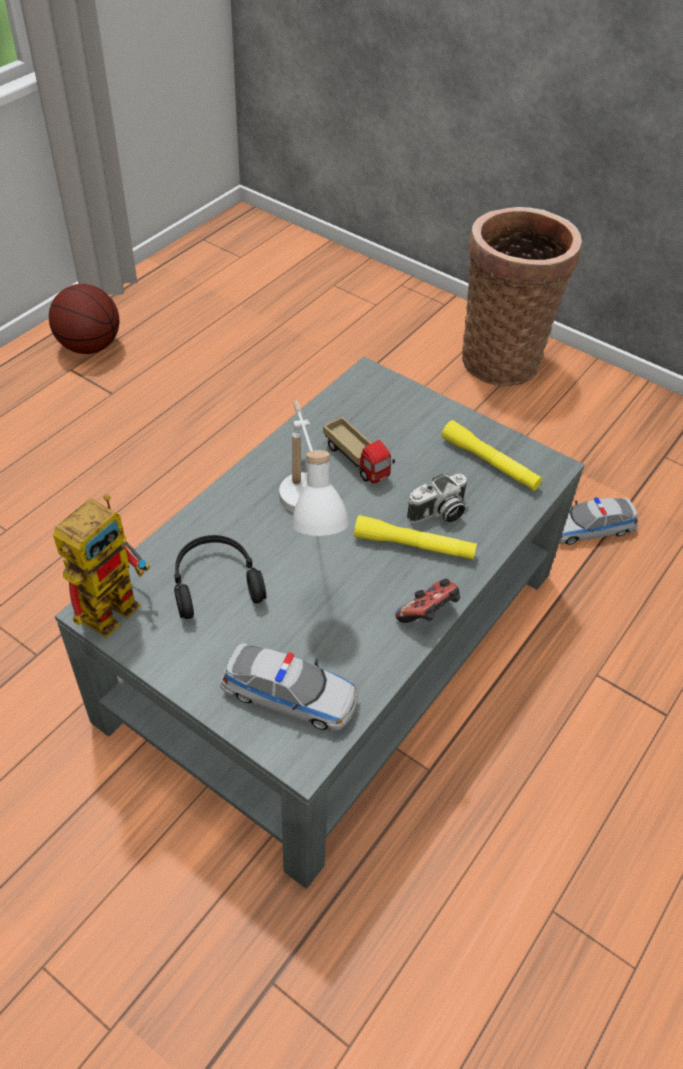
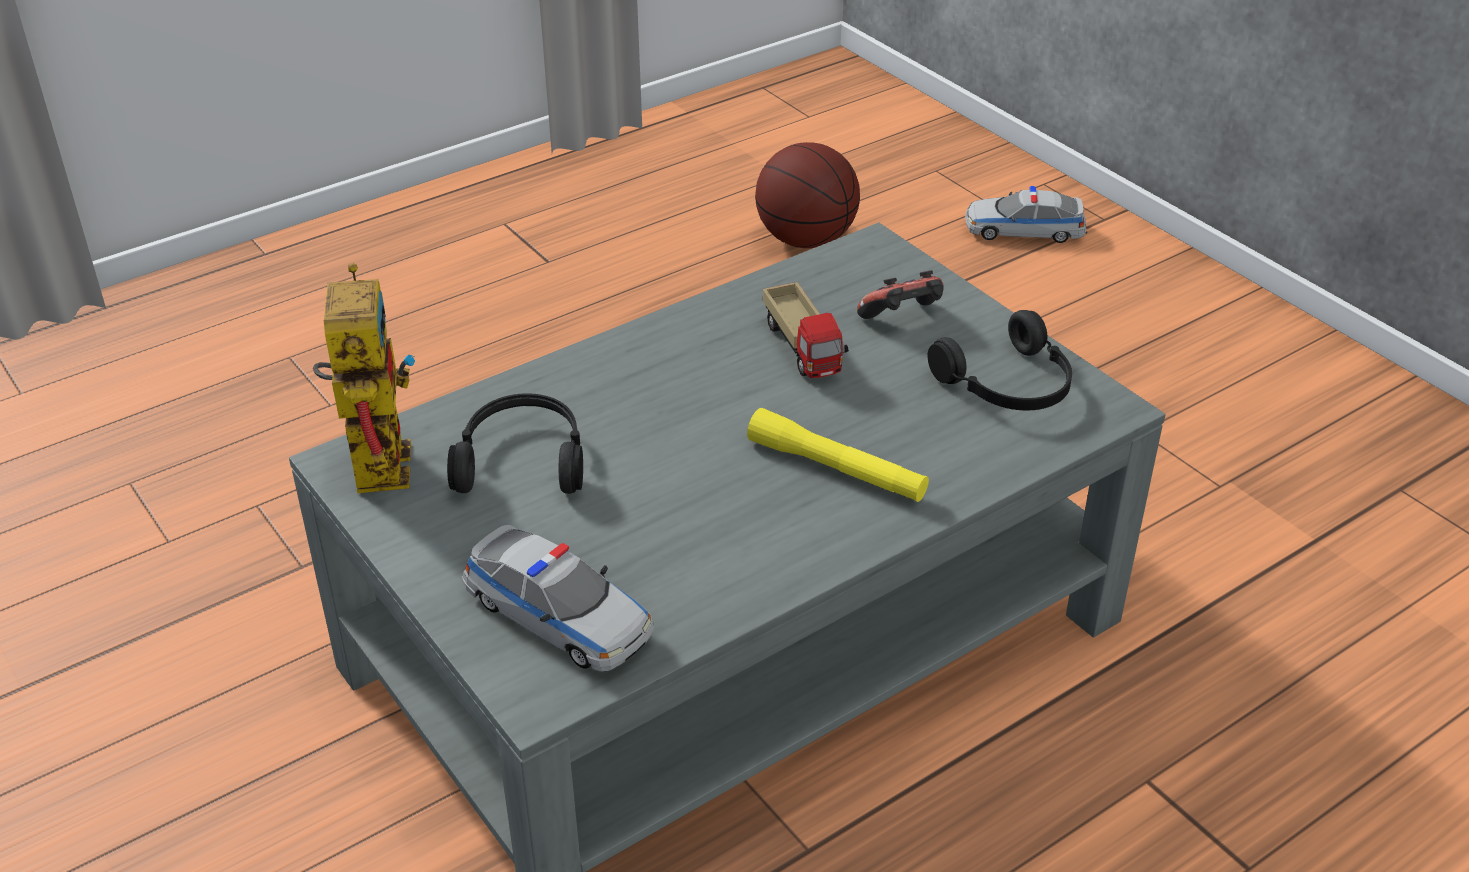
camera: 20 degrees right, 10 degrees down
(90, 346) = (543, 199): basketball -> basketball (806, 240)
(115, 601) = (375, 456): toy robot -> toy robot turned 60 degrees counterclockwise
(307, 524) = (689, 413): white table lamp -> none
(428, 614) = (815, 559): game controller -> game controller (902, 319)
(438, 513) = (895, 435): camera -> none
(490, 463) = (1009, 386): yellow flashlight -> black headphones
(501, 357) = (1168, 304): basket -> none
(589, 528) = (1221, 567): toy car -> toy car (1024, 230)

